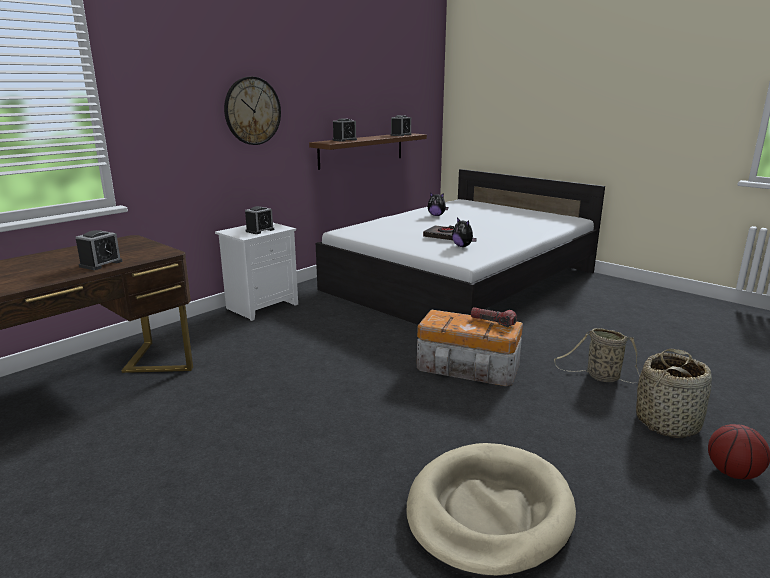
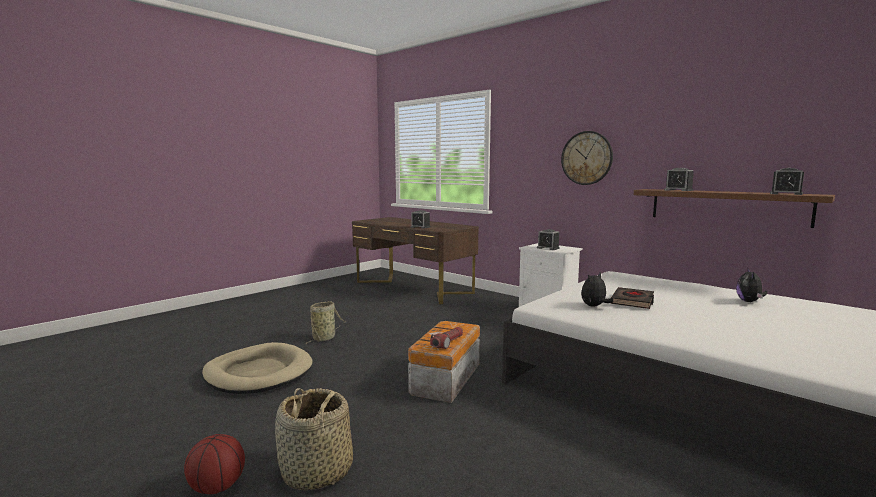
camera: 90 degrees right, 10 degrees down
(600, 377) = (424, 449): basket -> basket (325, 338)

